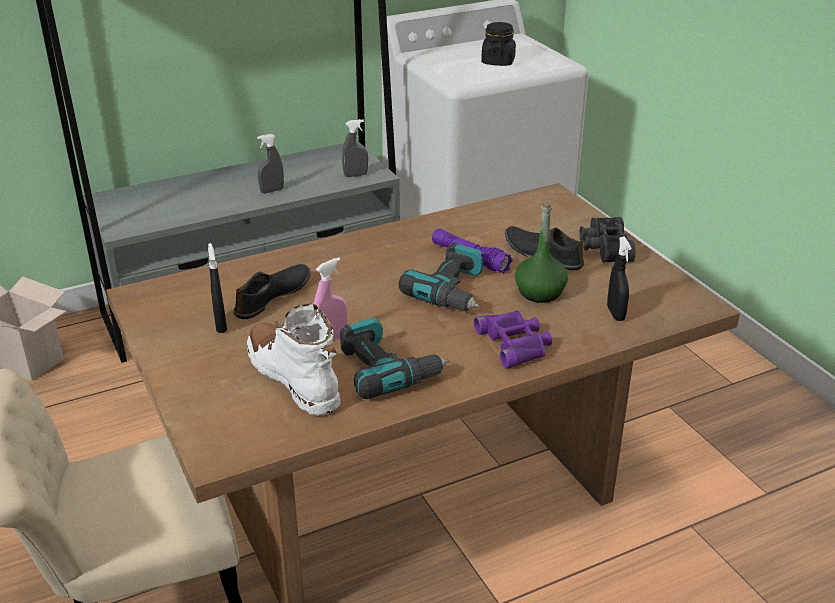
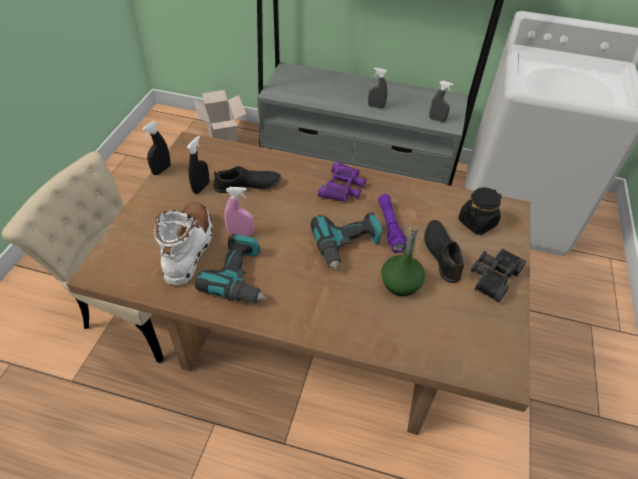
camera: 40 degrees right, 15 degrees up
(498, 62) = (577, 81): black jar -> black jar (477, 222)
(514, 344) = (333, 312): purple binoculars -> purple binoculars (343, 187)
(615, 313) = (430, 337): black spray bottle -> black spray bottle (161, 170)

